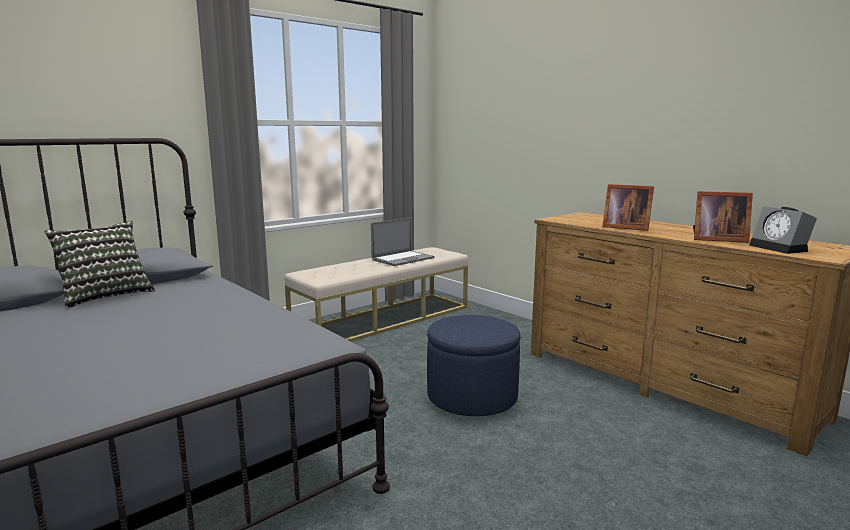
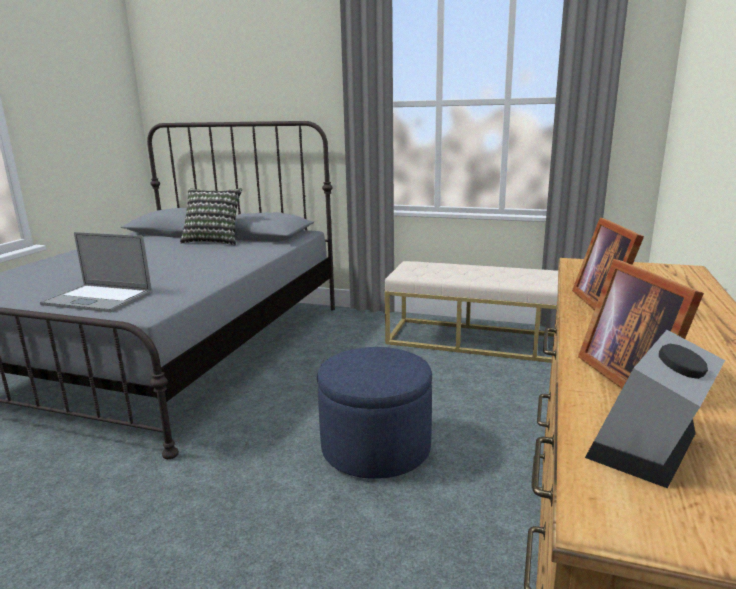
camera: 60 degrees right, 5 degrees up
(403, 259) = (531, 277): laptop -> laptop (98, 299)

